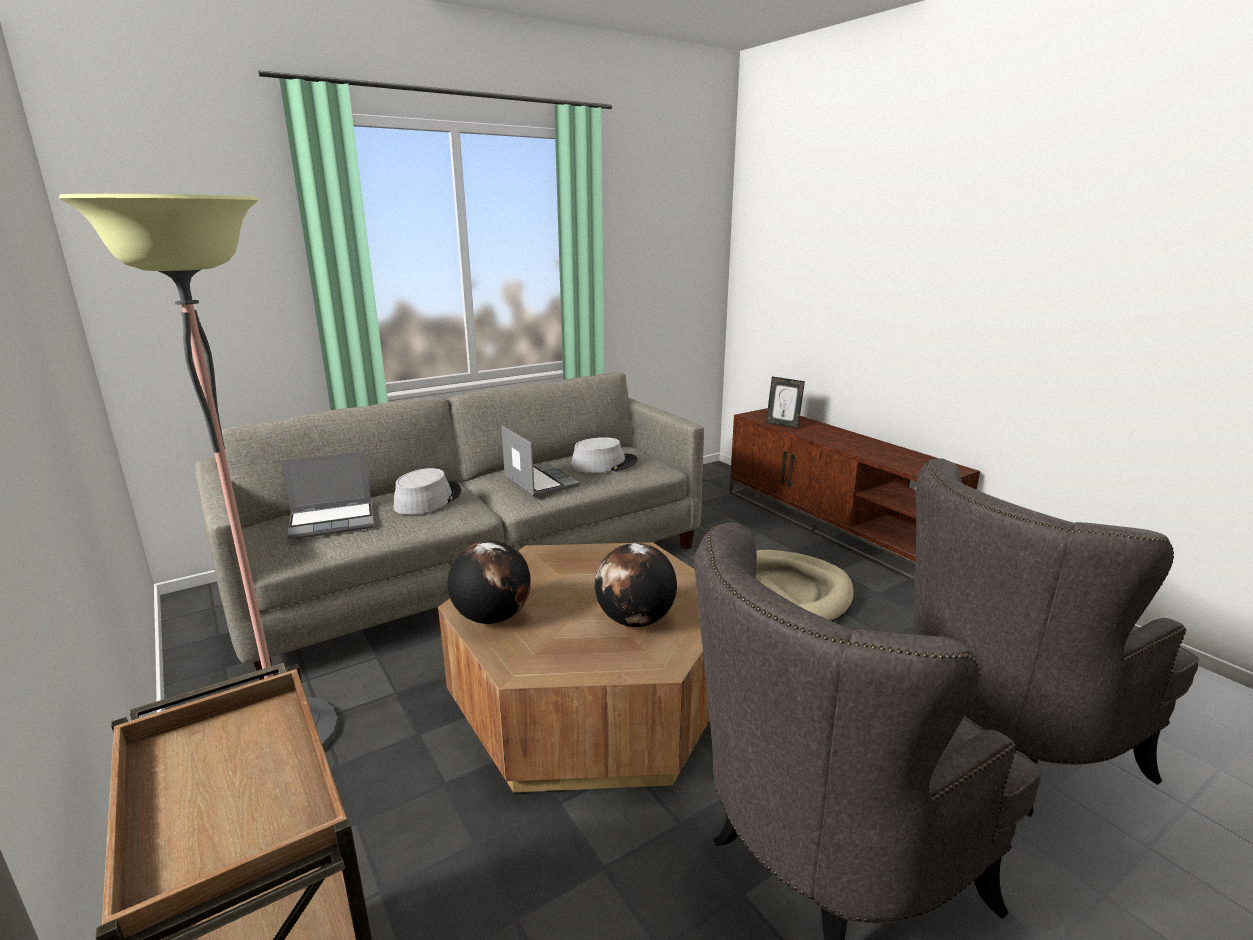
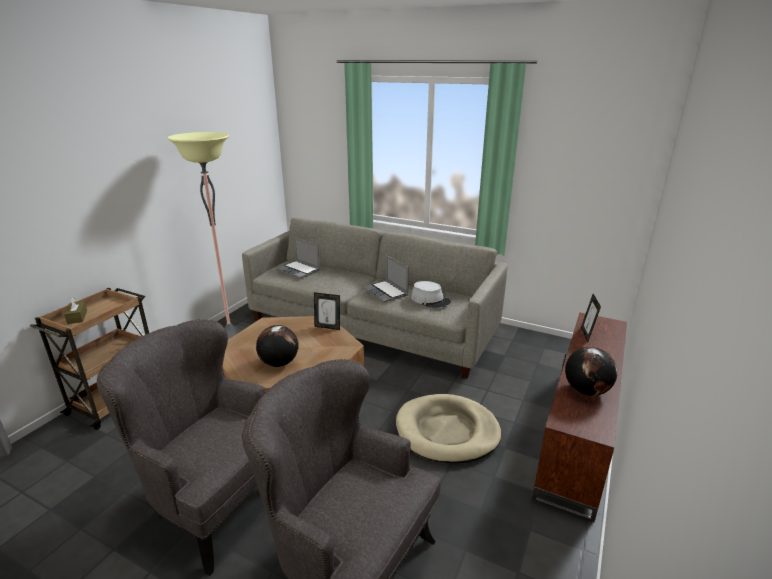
camera: 60 degrees right, 5 degrees up
(213, 824) = (77, 317): none -> brown tissue box
(428, 499) = (337, 277): grey hat -> none
(491, 617) = (260, 330): globe -> globe (586, 390)
(539, 481) = (386, 292): laptop -> laptop turned 120 degrees clockwise
(563, 554) = (327, 327): none -> picture frame

